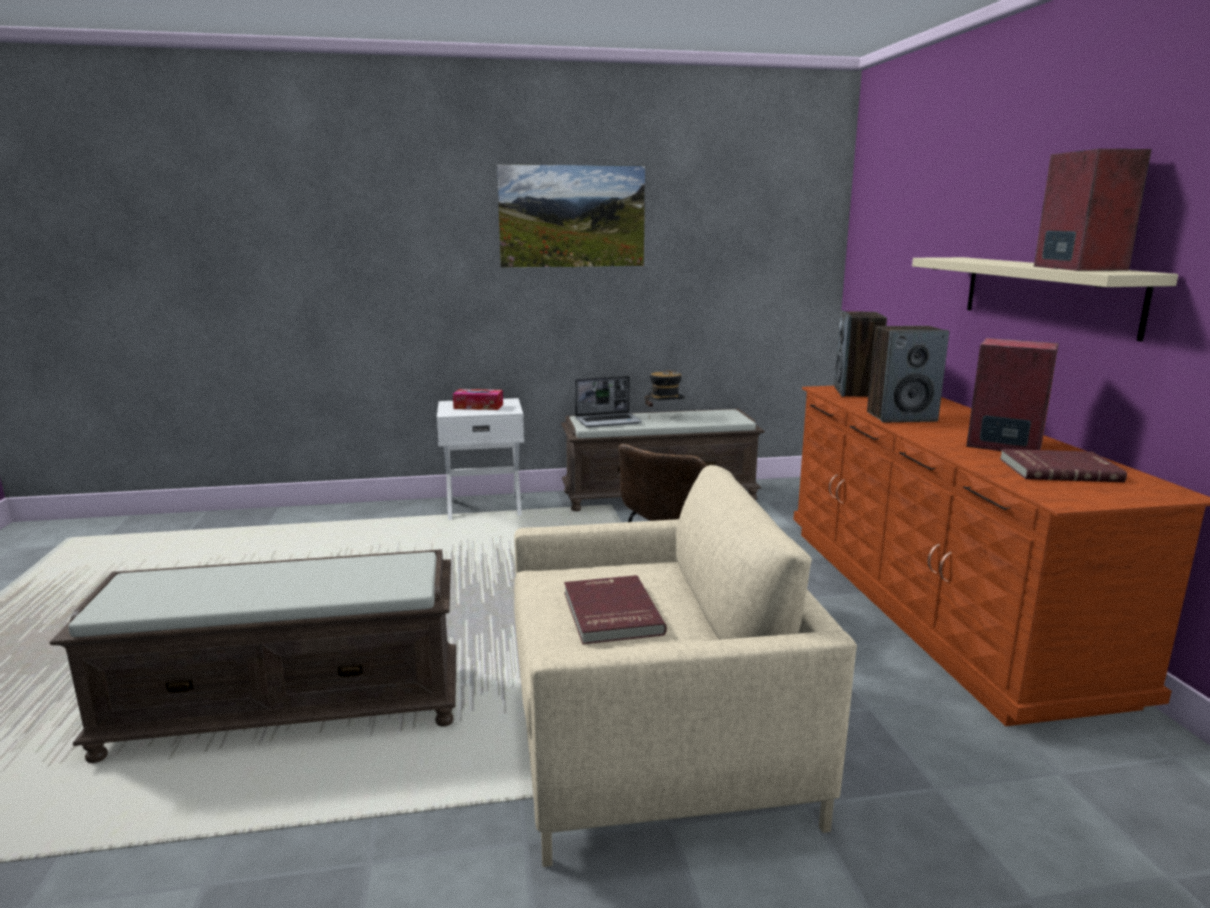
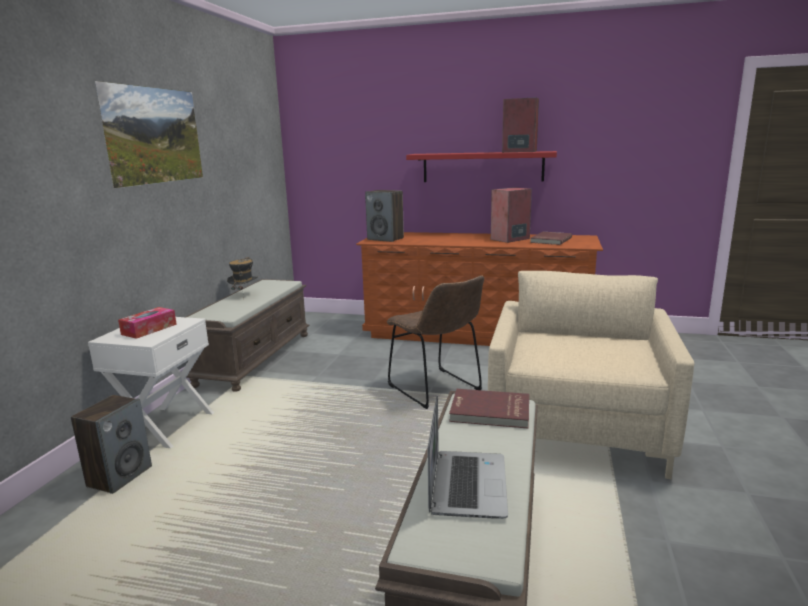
camera: 65 degrees left, 0 degrees up
(608, 421) = (226, 310): laptop -> laptop (466, 484)
(609, 613) = (595, 352): red book -> red book (490, 412)
(901, 417) = (446, 241): speaker -> speaker (120, 476)
(1047, 294) = (482, 167): beige shelf -> red shelf

